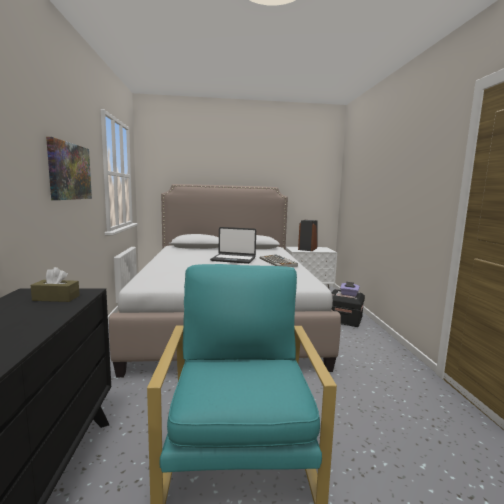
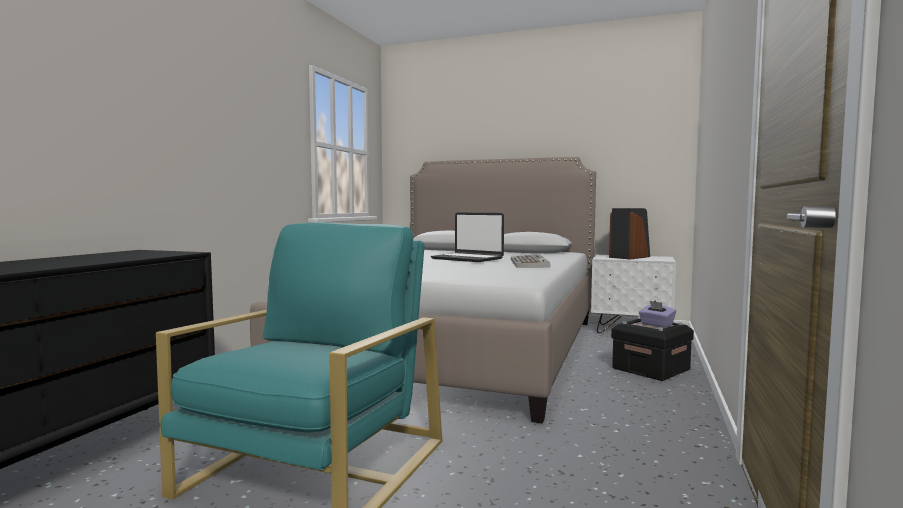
camera: 25 degrees right, 5 degrees down
(56, 298) = (149, 254): brown tissue box -> none
(69, 171) = (240, 135): picture -> none

